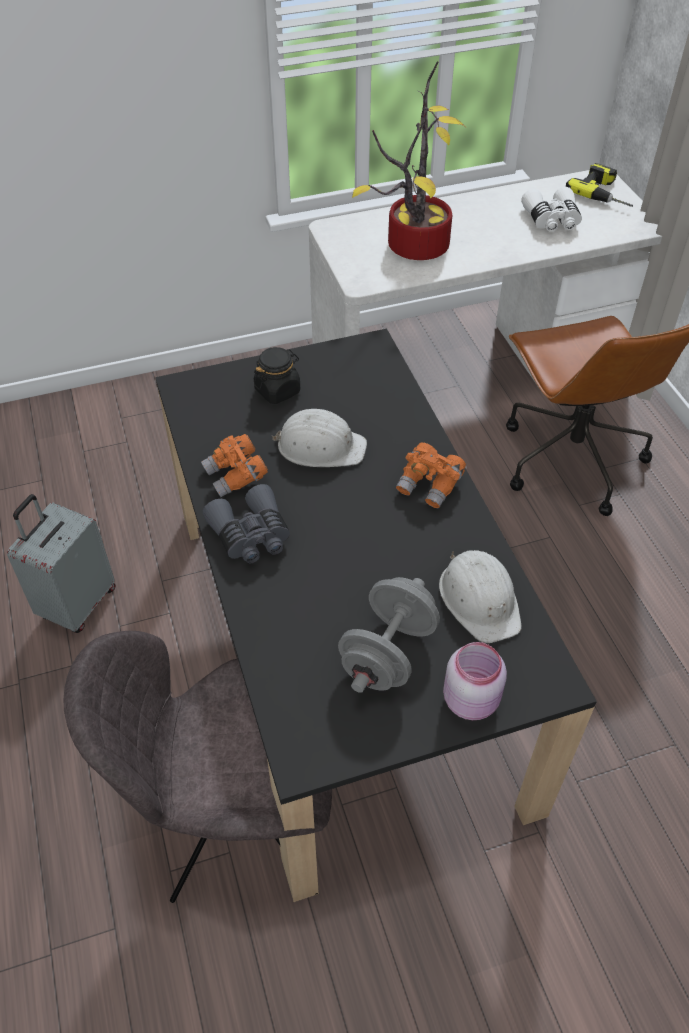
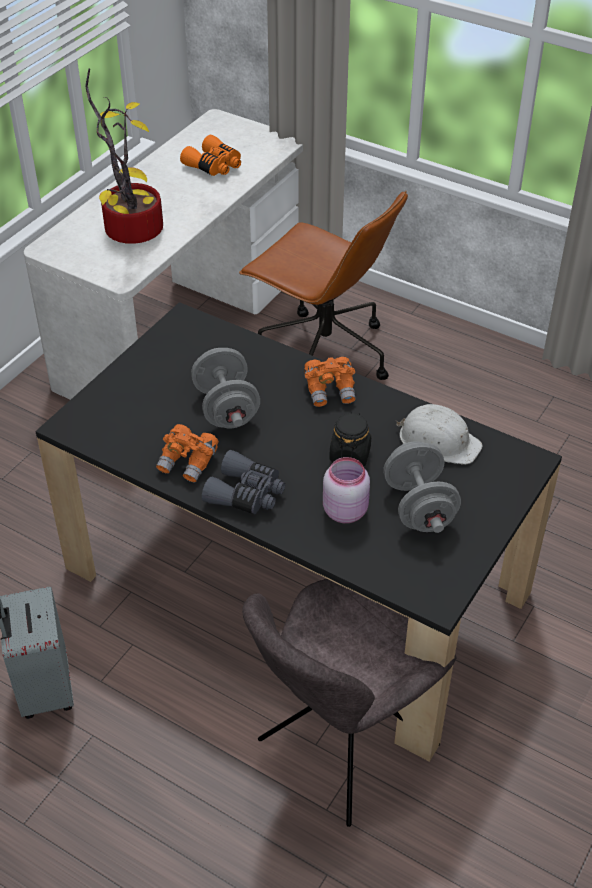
camera: 40 degrees left, 5 degrees down
(277, 390) = (148, 388): black jar -> black jar (350, 455)
(320, 446) = (226, 408): white hard hat -> grey dumbbell
(472, 699) = (495, 500): pink jar -> pink jar (345, 510)
(552, 220) = (214, 166): white binoculars -> orange binoculars
(606, 193) = (232, 128): power drill -> none

